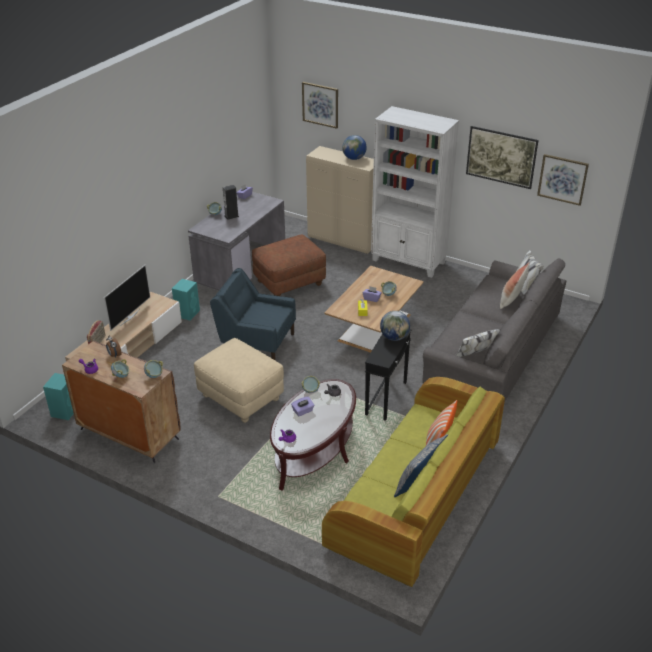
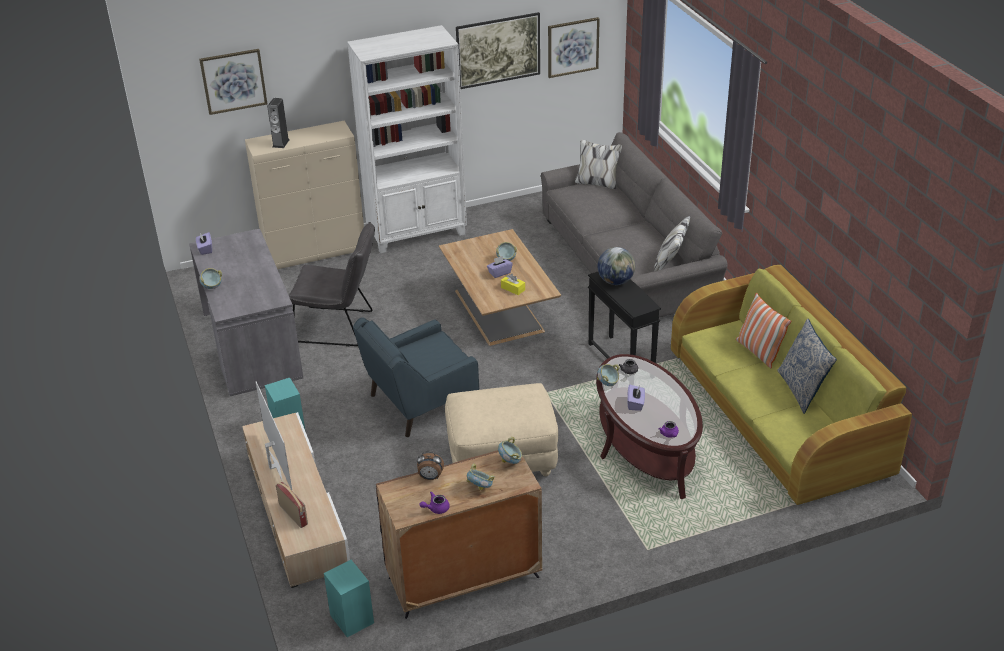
camera: 50 degrees left, 0 degrees up
(231, 216) = (236, 277): speaker -> speaker (281, 143)
(289, 283) = (339, 327): brown ottoman -> grey chair
(354, 158) = (311, 132): globe -> none
(511, 301) = (613, 199): pillow -> none

